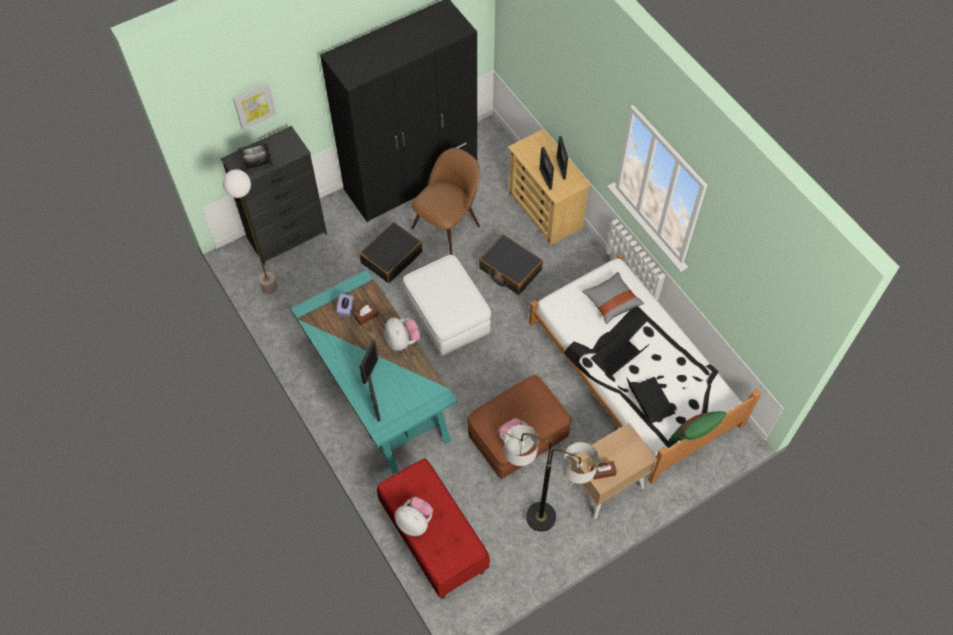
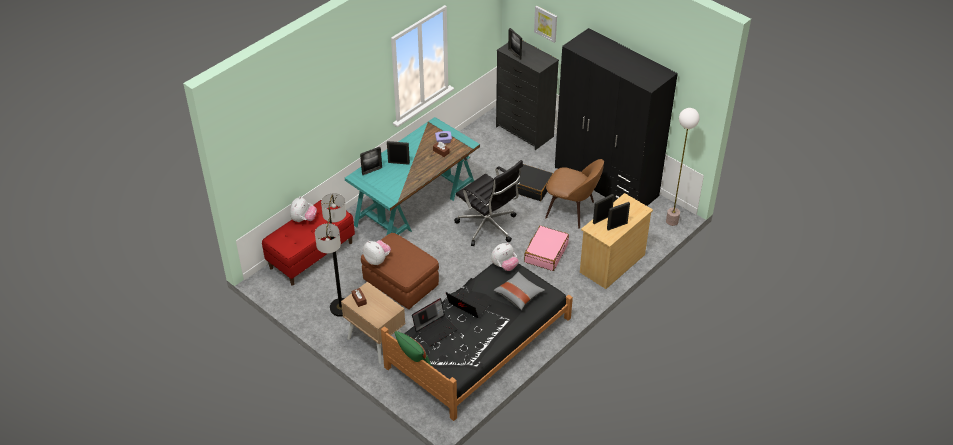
camera: 75 degrees right, 15 degrees down
(269, 287) = (479, 133): floor lamp -> floor lamp (672, 221)
(402, 341) = (427, 172): plush toy -> plush toy (504, 266)
(448, 318) = (488, 227): white ottoman -> black office chair
(510, 269) = (546, 253): black suitcase -> pink suitcase
(633, 372) = (479, 342): white bed -> black bed

